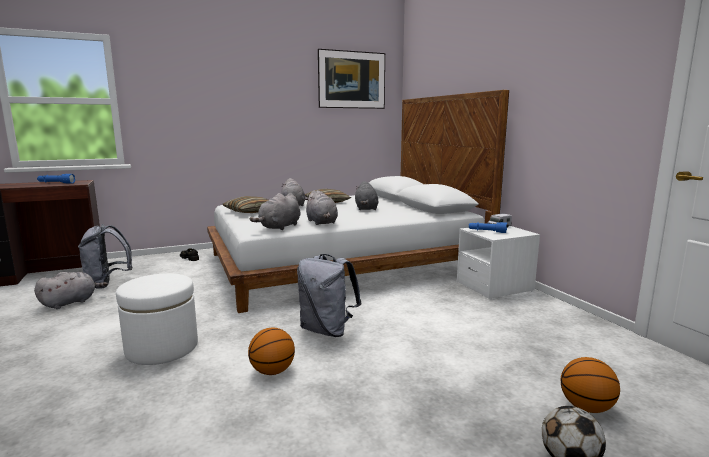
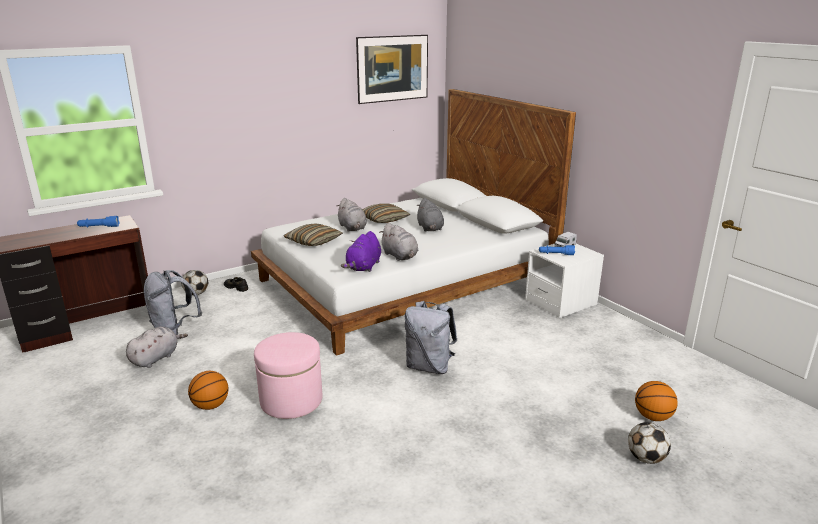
camera: 10 degrees left, 10 degrees up
(152, 260) = (196, 293): none -> football
(162, 348) = (291, 400): white ottoman -> pink ottoman
(272, 371) = (403, 413): basketball -> basketball (210, 405)
(279, 227) = (363, 267): grey plush toy -> purple plush toy

